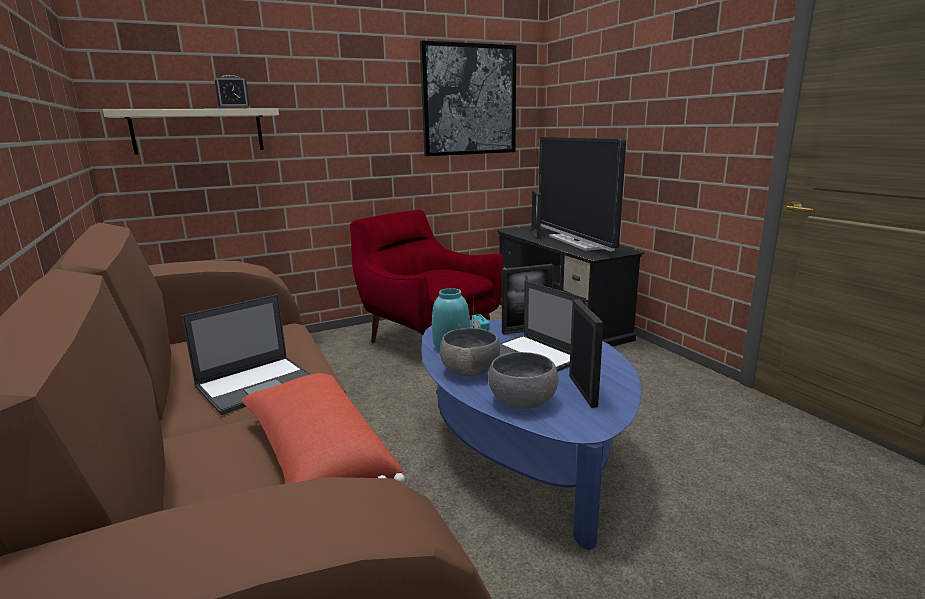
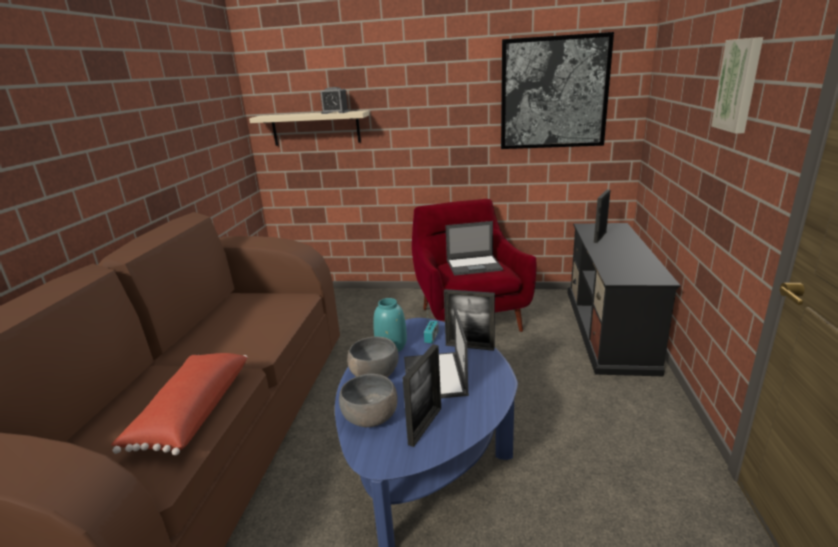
camera: 35 degrees right, 5 degrees up
(257, 384) = (234, 342): laptop -> laptop (474, 265)
(576, 242) = (627, 255): television -> none
(684, 72) = (739, 85): none -> picture

